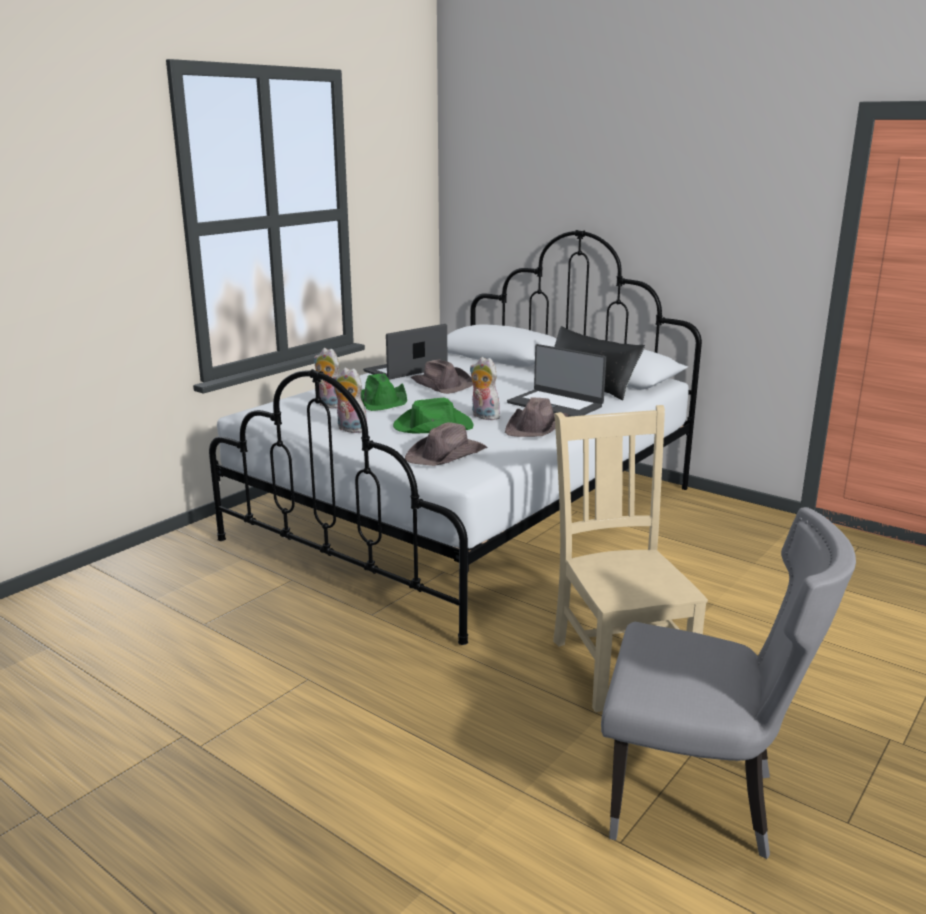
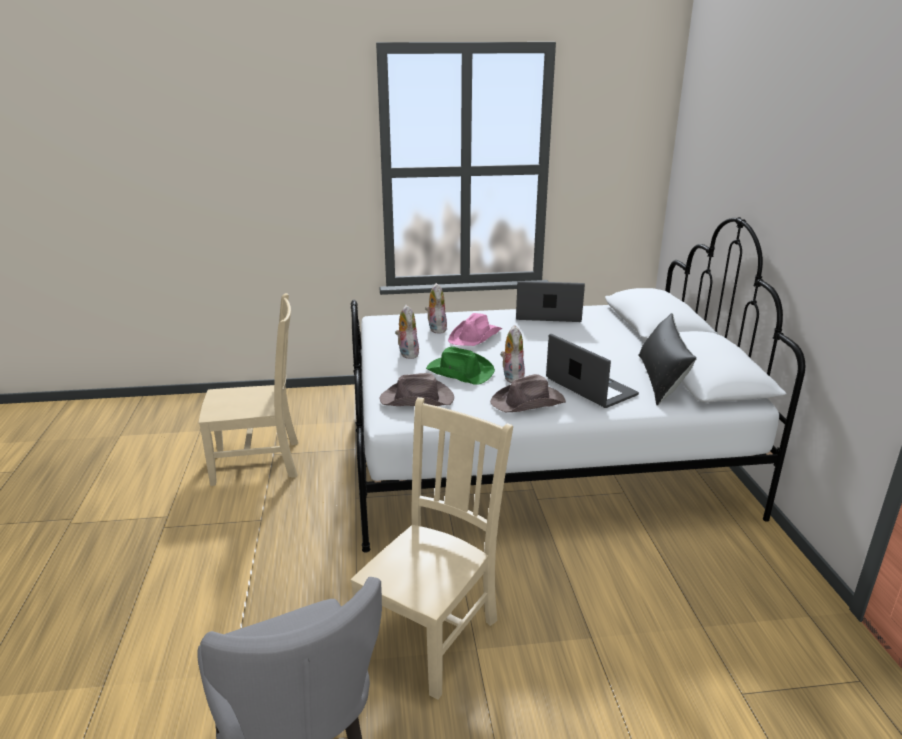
camera: 45 degrees right, 5 degrees up
(202, 637) = (260, 462): none -> beige chair
(382, 400) = (475, 336): green hat -> pink hat
(442, 384) = (545, 337): brown hat -> none
(555, 404) = (590, 387): laptop -> laptop turned 150 degrees clockwise

